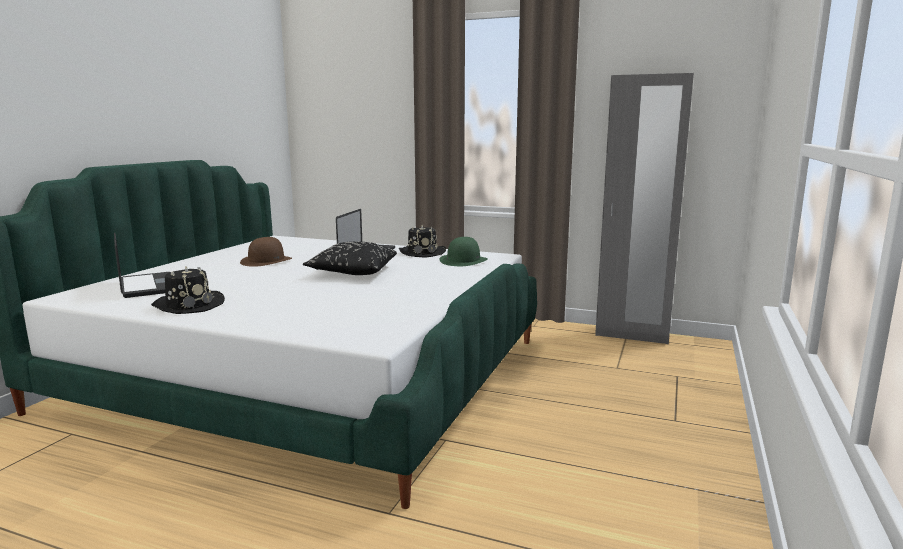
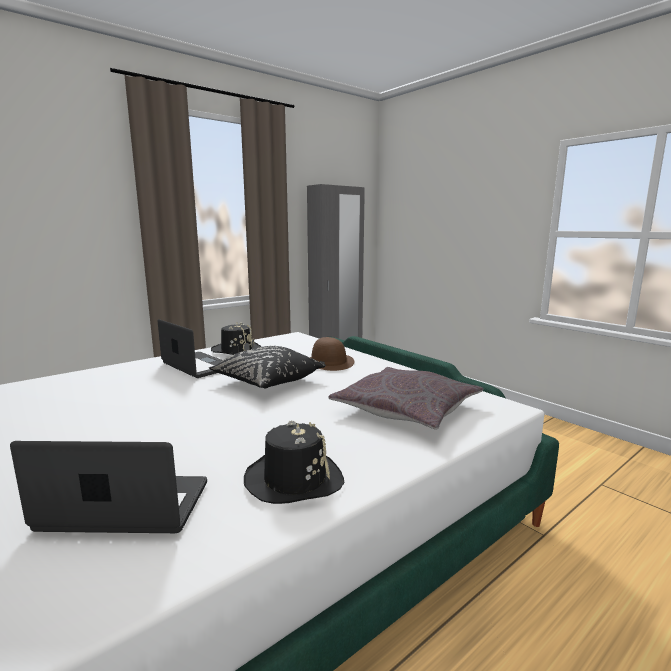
camera: 60 degrees left, 0 degrees up
(266, 261) = (128, 410): brown hat -> brown hat (328, 362)
(333, 312) = (407, 409): none -> grey pillow
(463, 260) = (290, 346): green hat -> none

